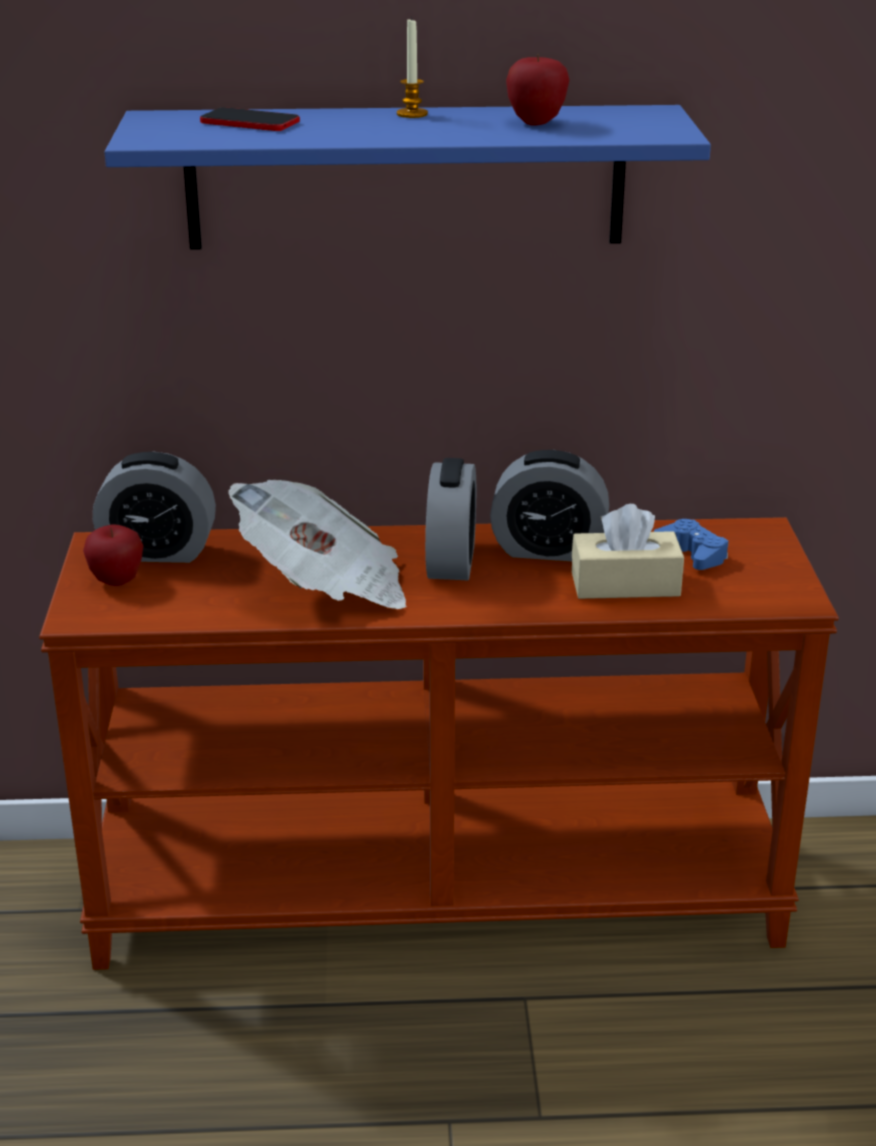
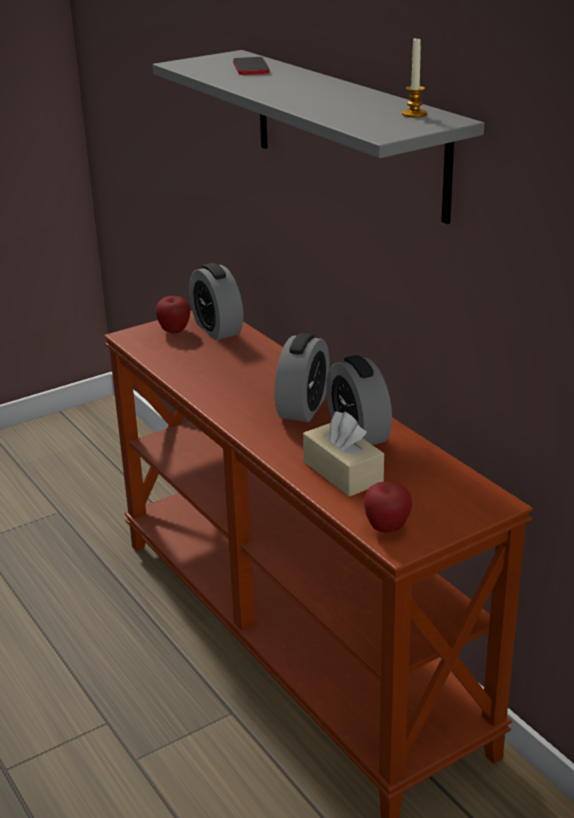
camera: 60 degrees right, 0 degrees up
(325, 587) = (229, 382): newspaper -> none
(405, 177) = (347, 132): blue shelf -> grey shelf
(412, 114) = (328, 84): candle -> candle (414, 114)
(451, 562) = (303, 407): alarm clock -> alarm clock turned 45 degrees counterclockwise
(536, 122) = (356, 106): apple -> apple (387, 528)
(692, 553) = (418, 484): blue game controller -> none

